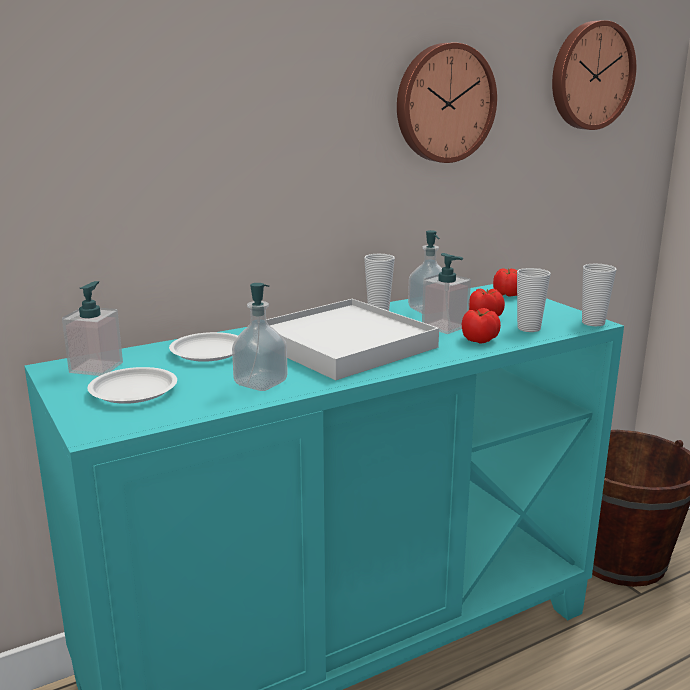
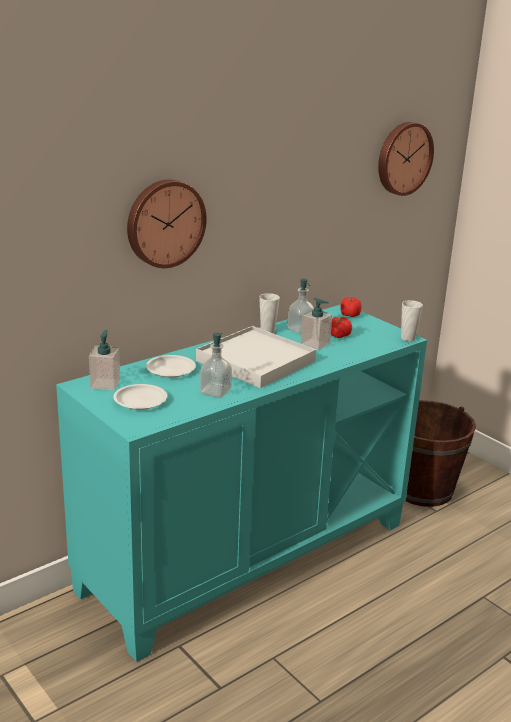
camera: 10 degrees left, 5 degrees up
(443, 103) = (308, 188): wall clock -> wall clock (164, 223)
(480, 340) = (339, 354): tomato -> none
(528, 328) = (368, 344): cup -> none

